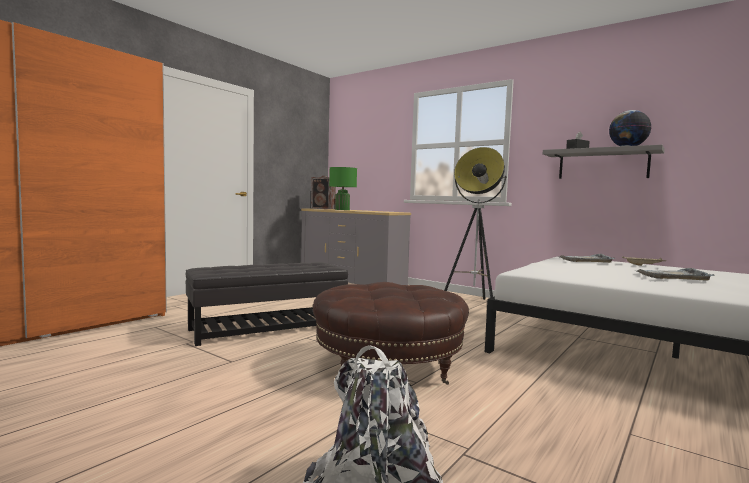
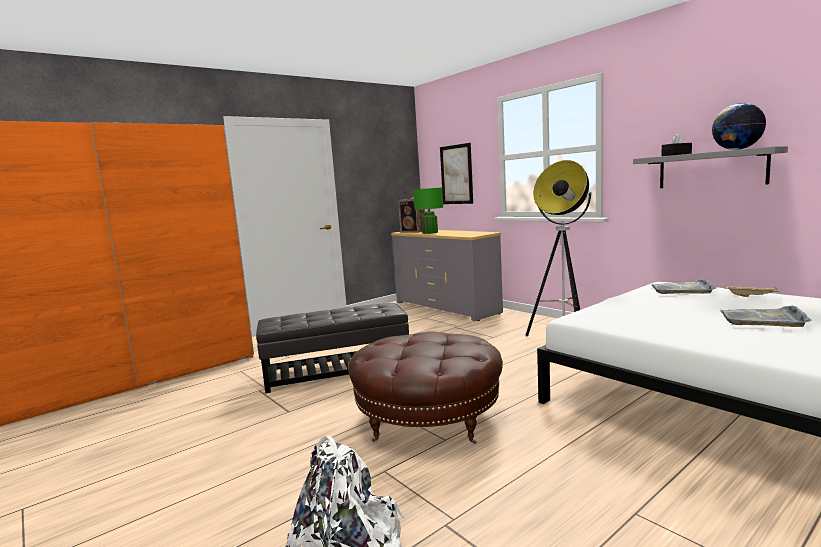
camera: 15 degrees right, 5 degrees up
(367, 160) = (456, 174): none -> picture

